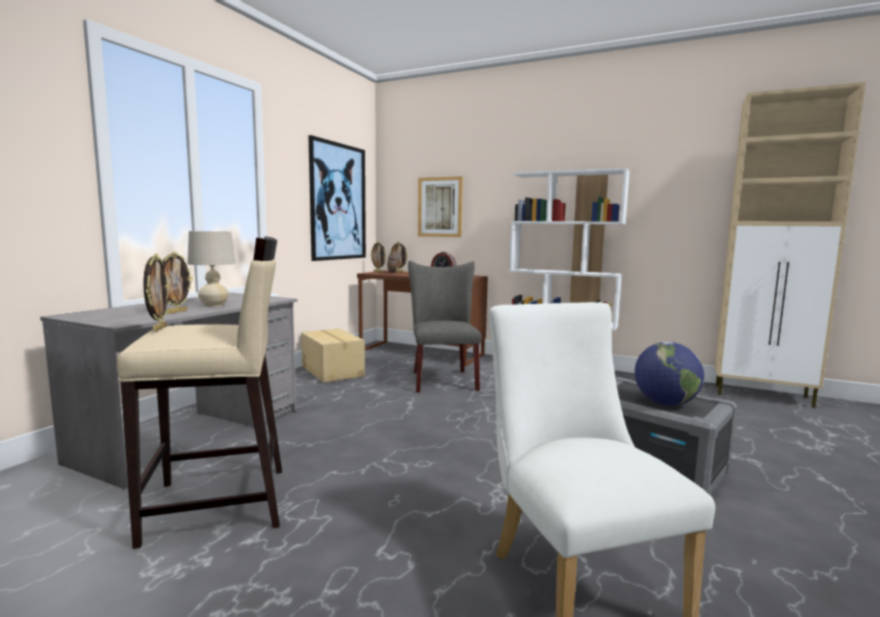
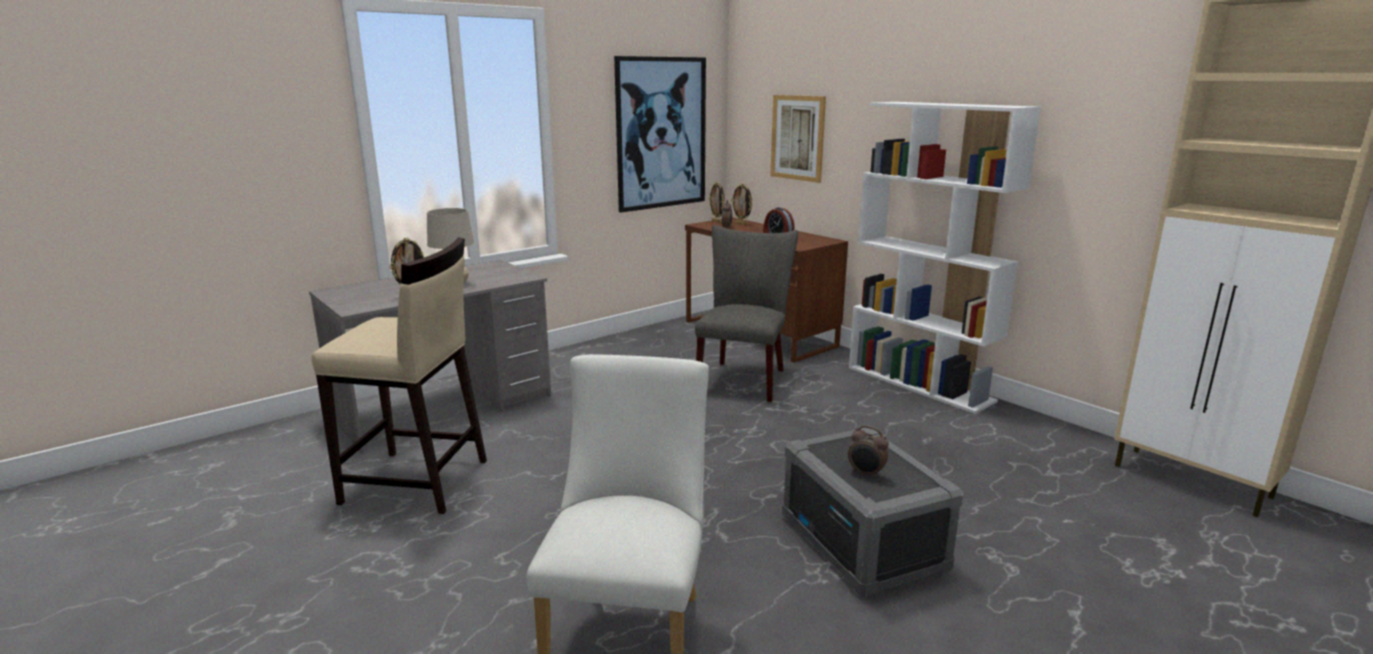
camera: 25 degrees right, 10 degrees up
(159, 328) = (364, 324): picture frame -> none
(333, 371) = (631, 348): cardboard box -> none
(665, 403) = (866, 474): globe -> alarm clock

